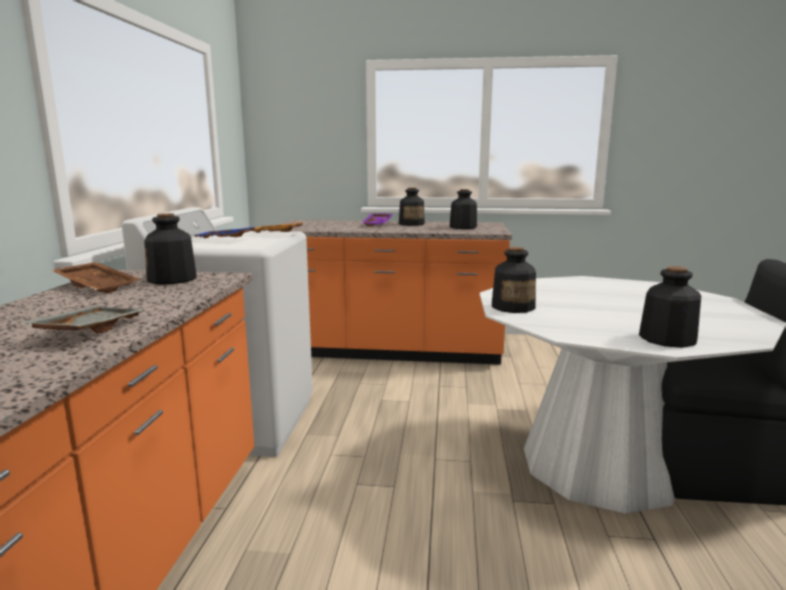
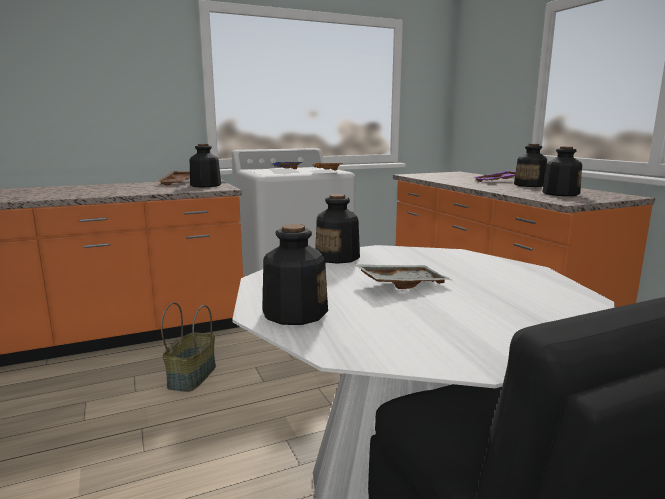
camera: 60 degrees right, 0 degrees up
(89, 330) = (94, 193): grey tray -> grey tray (401, 284)
(331, 535) = (191, 376): none -> basket

